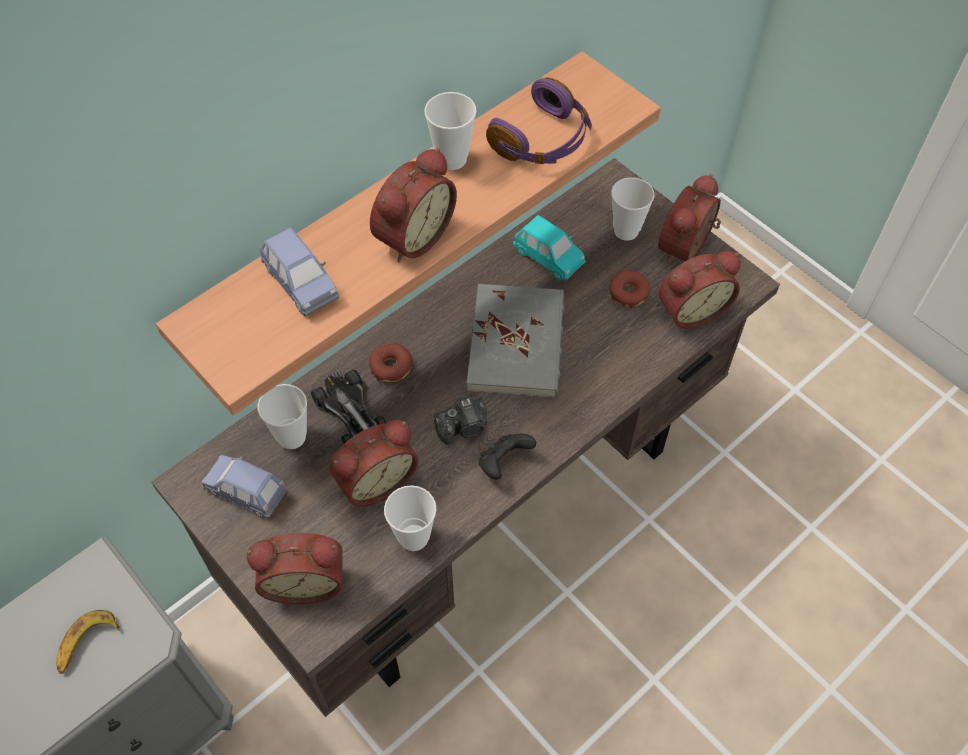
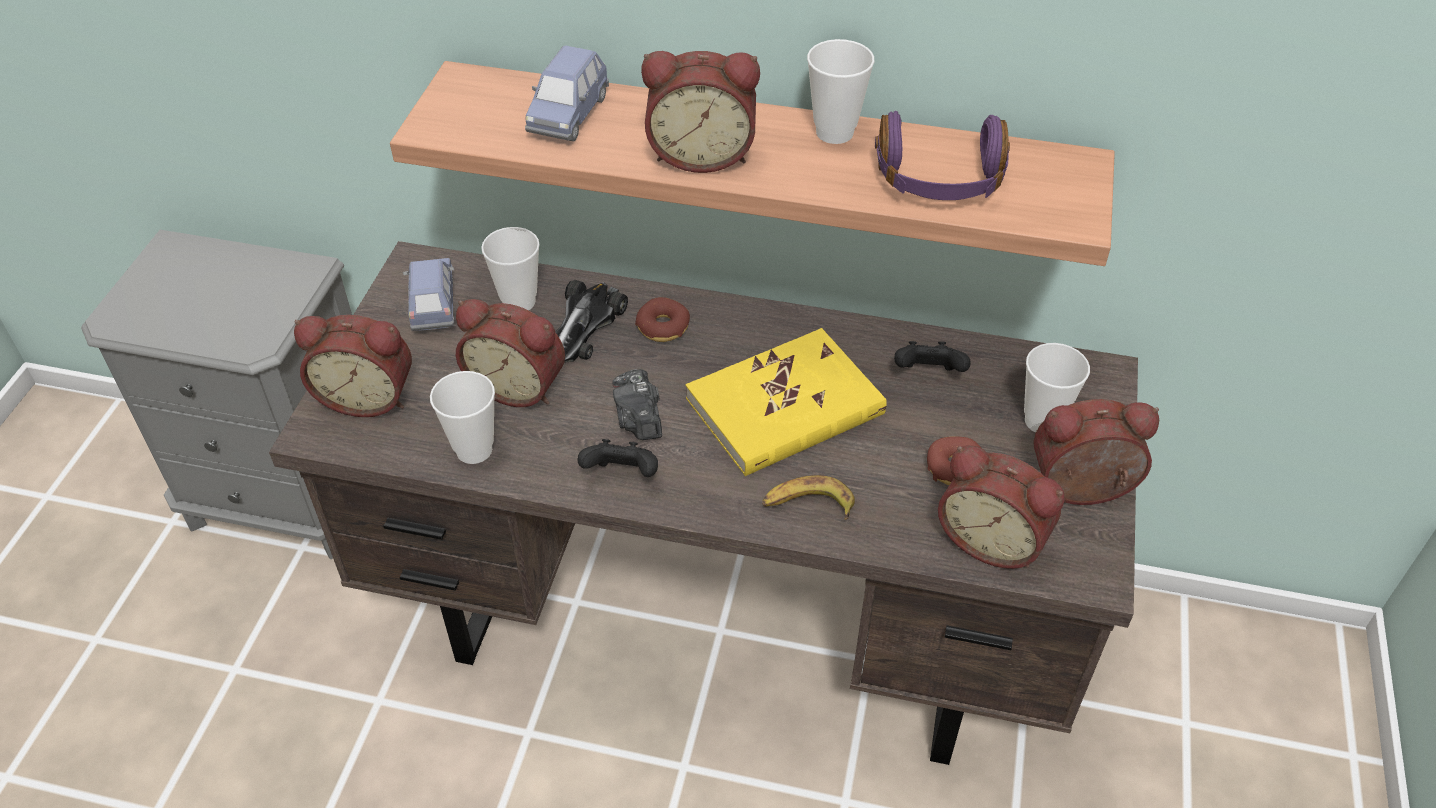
camera: 55 degrees right, 10 degrees down
(86, 643) = (227, 307): banana -> banana (807, 505)
(305, 579) = (368, 395): alarm clock -> alarm clock turned 45 degrees counterclockwise
(463, 427) = (638, 420): camera -> camera turned 45 degrees clockwise
(517, 344) = (785, 407): grey book -> yellow book
(548, 258) = (928, 374): turquoise toy car -> black game controller

